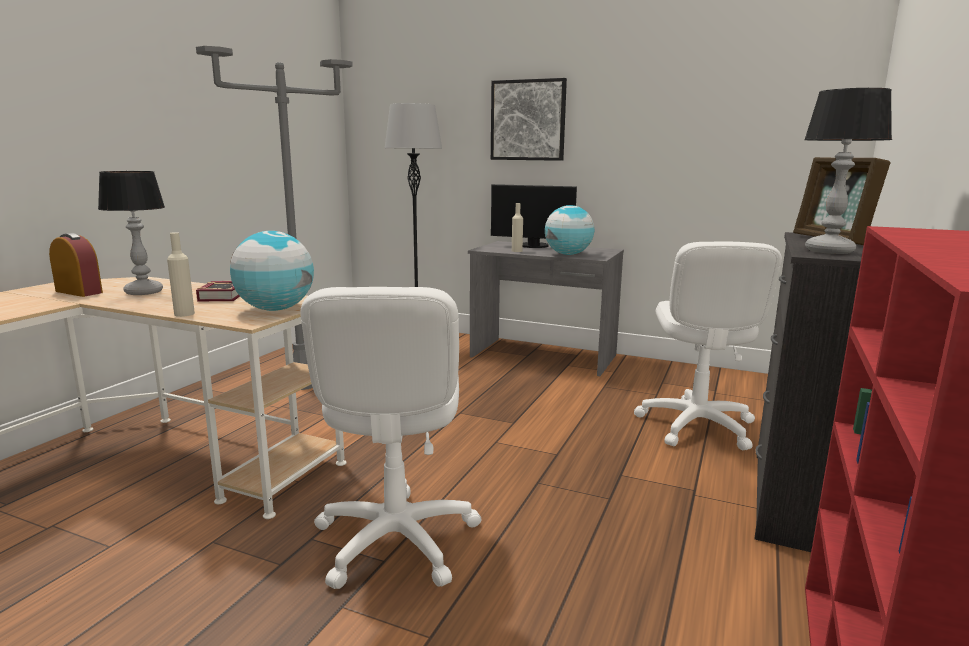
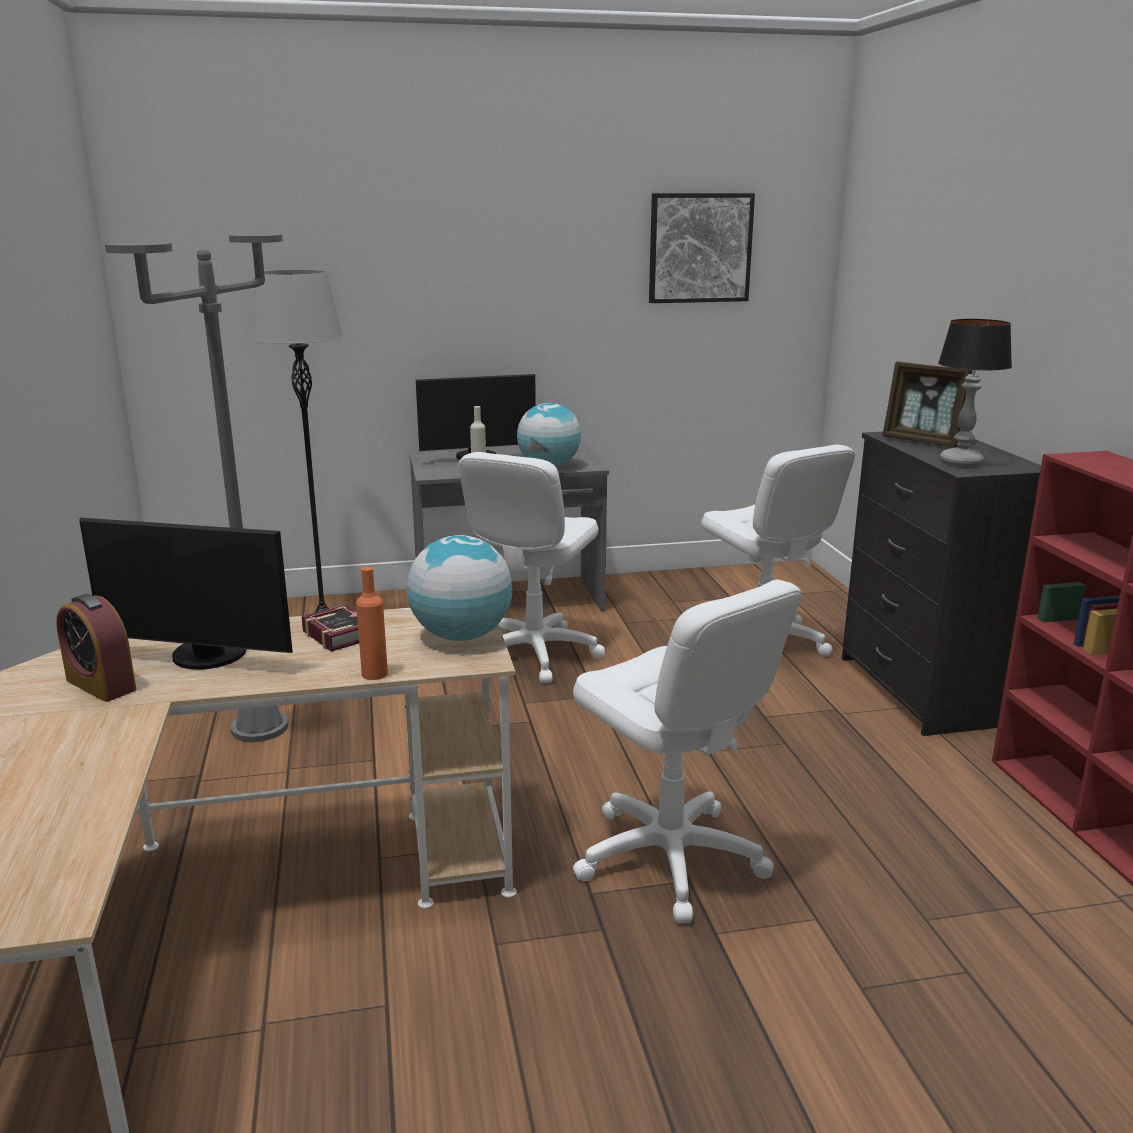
camera: 35 degrees left, 5 degrees up
(79, 292) = (101, 685): alarm clock -> alarm clock turned 135 degrees counterclockwise
(144, 292) = (206, 657): table lamp -> monitor
(184, 314) = (374, 674): beige bottle -> orange bottle
(511, 388) = (533, 653): none -> white office chair
(528, 120) = (442, 283): picture -> picture (700, 248)

